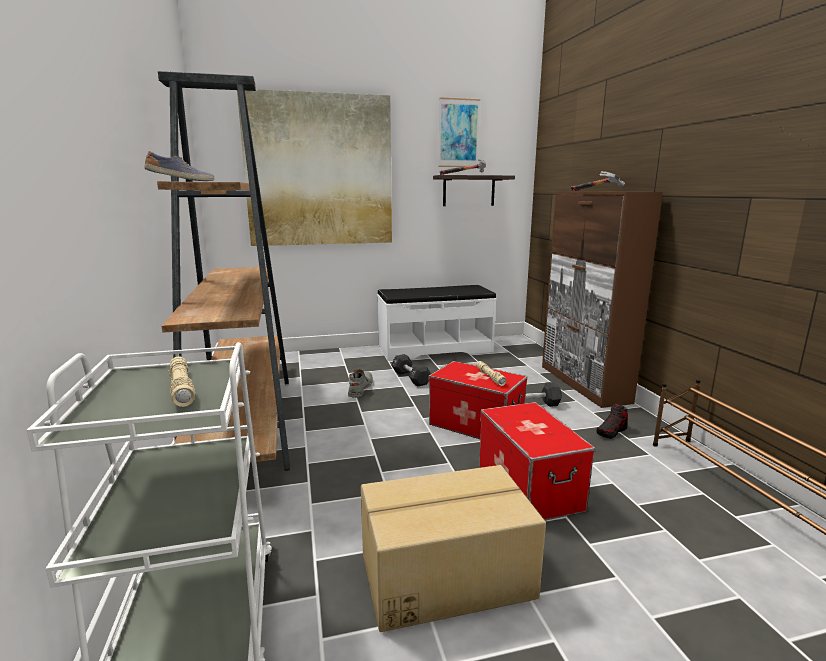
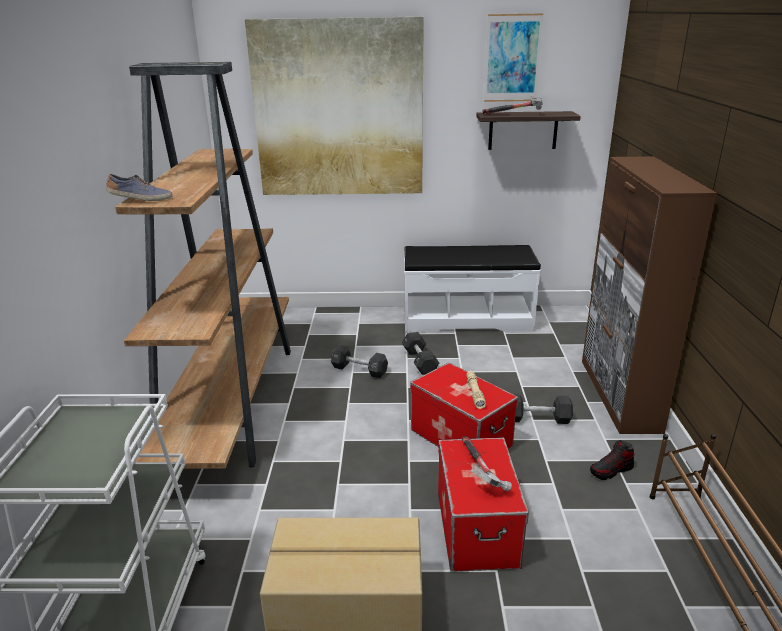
camera: 15 degrees right, 10 degrees up
(181, 388) = (101, 442): beige flashlight -> none
(359, 388) = (359, 370): grey boot -> black dumbbell
(595, 191) = (652, 167): hammer -> hammer (480, 471)

